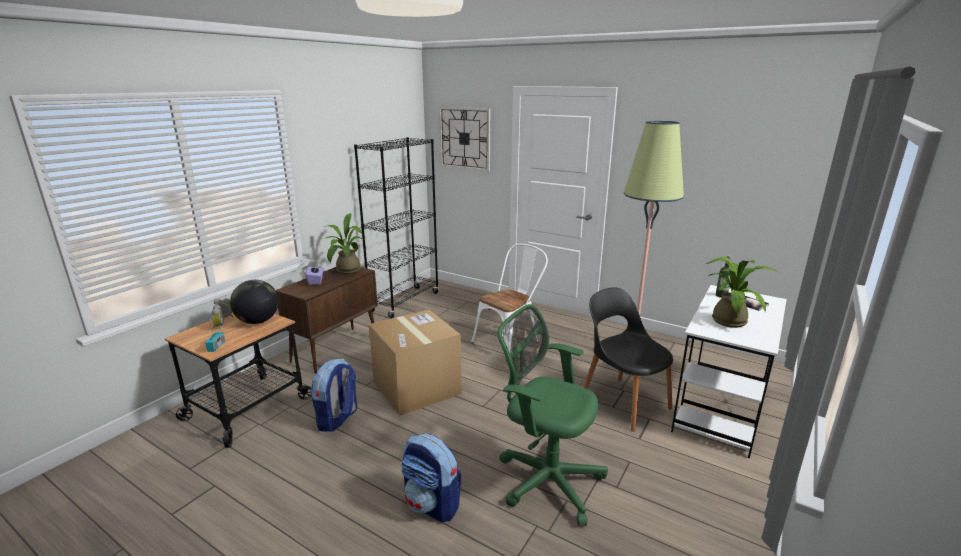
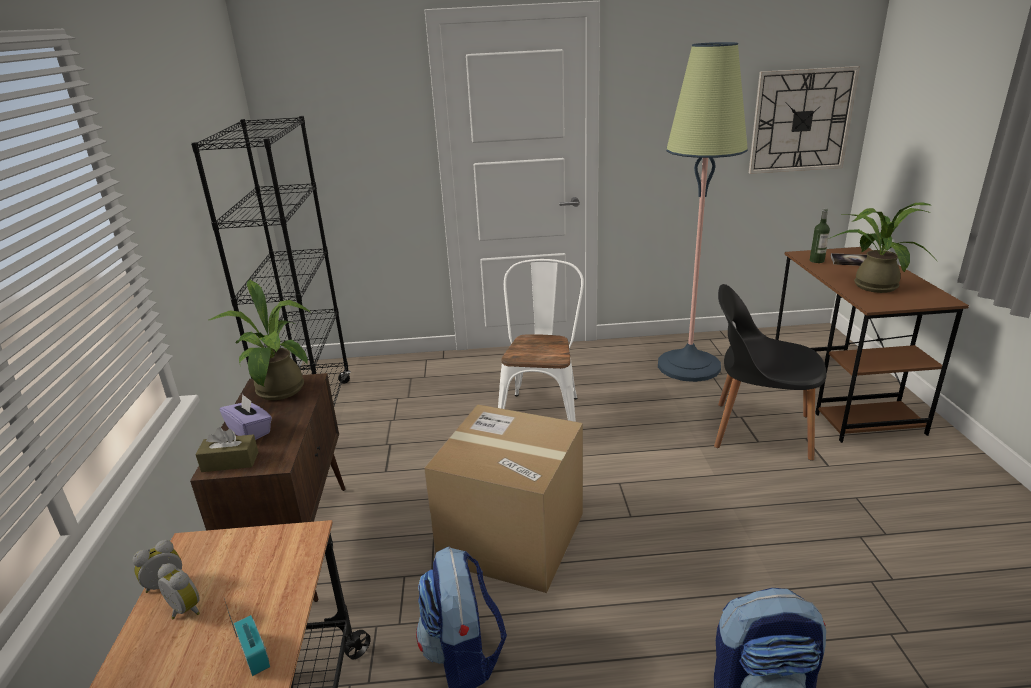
camera: 35 degrees left, 5 degrees up
(258, 321) = (256, 556): globe -> none
(294, 289) = (230, 462): none -> brown tissue box
(465, 138) = (340, 109): wall clock -> wall clock (801, 121)
(545, 479) = (819, 569): green office chair -> none
(719, 410) = (843, 397): white desk -> brown desk

